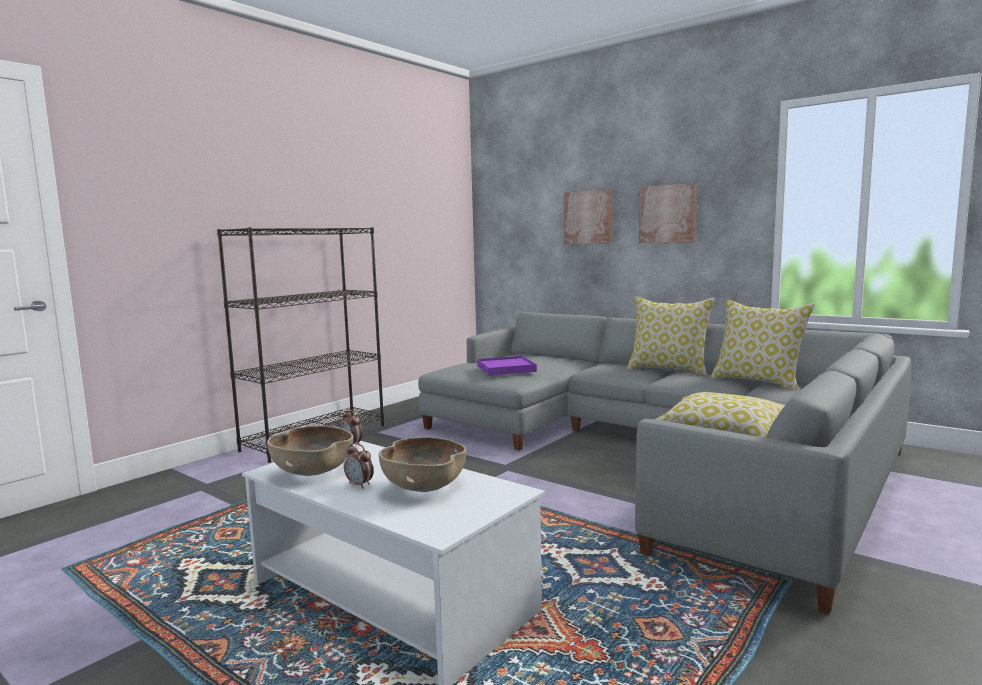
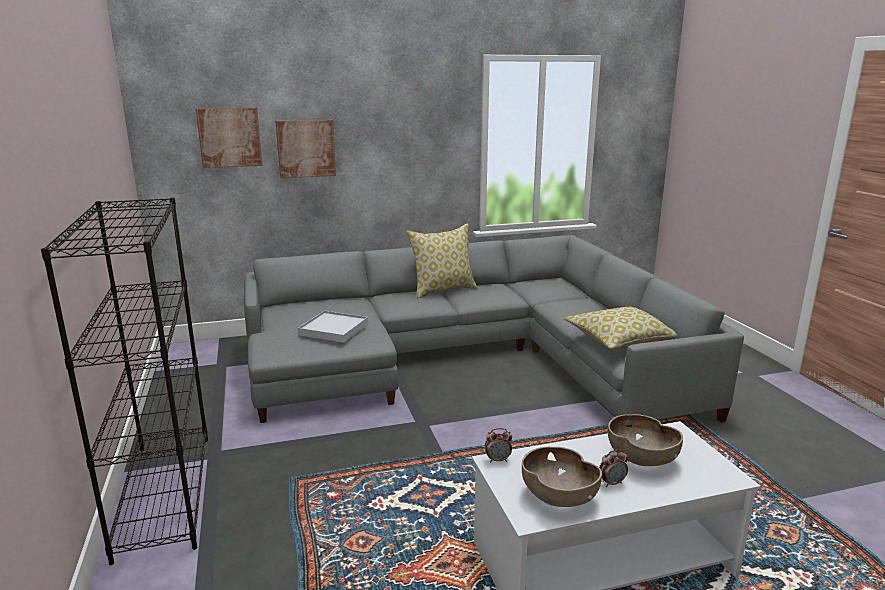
camera: 55 degrees left, 10 degrees up
(506, 369) = (334, 329): purple tray -> white tray
(667, 214) = (392, 146): picture -> picture (229, 137)
(758, 382) = (517, 285): pillow -> none

